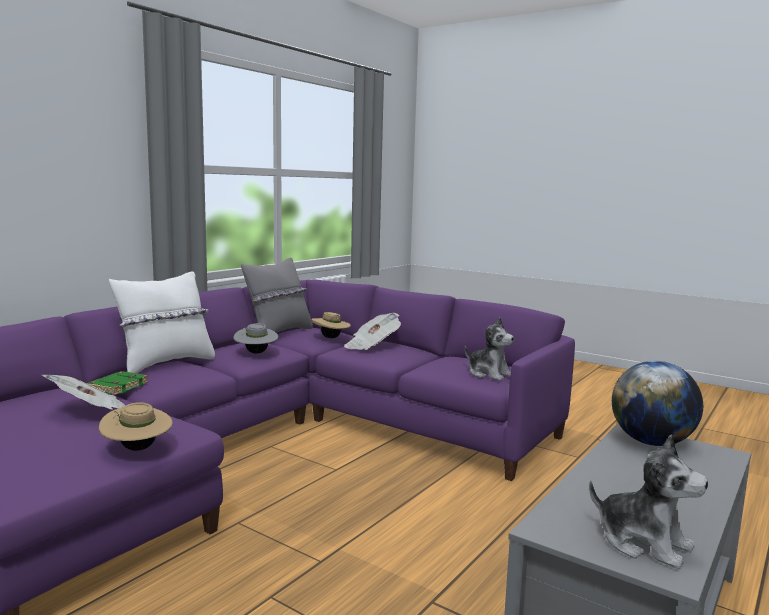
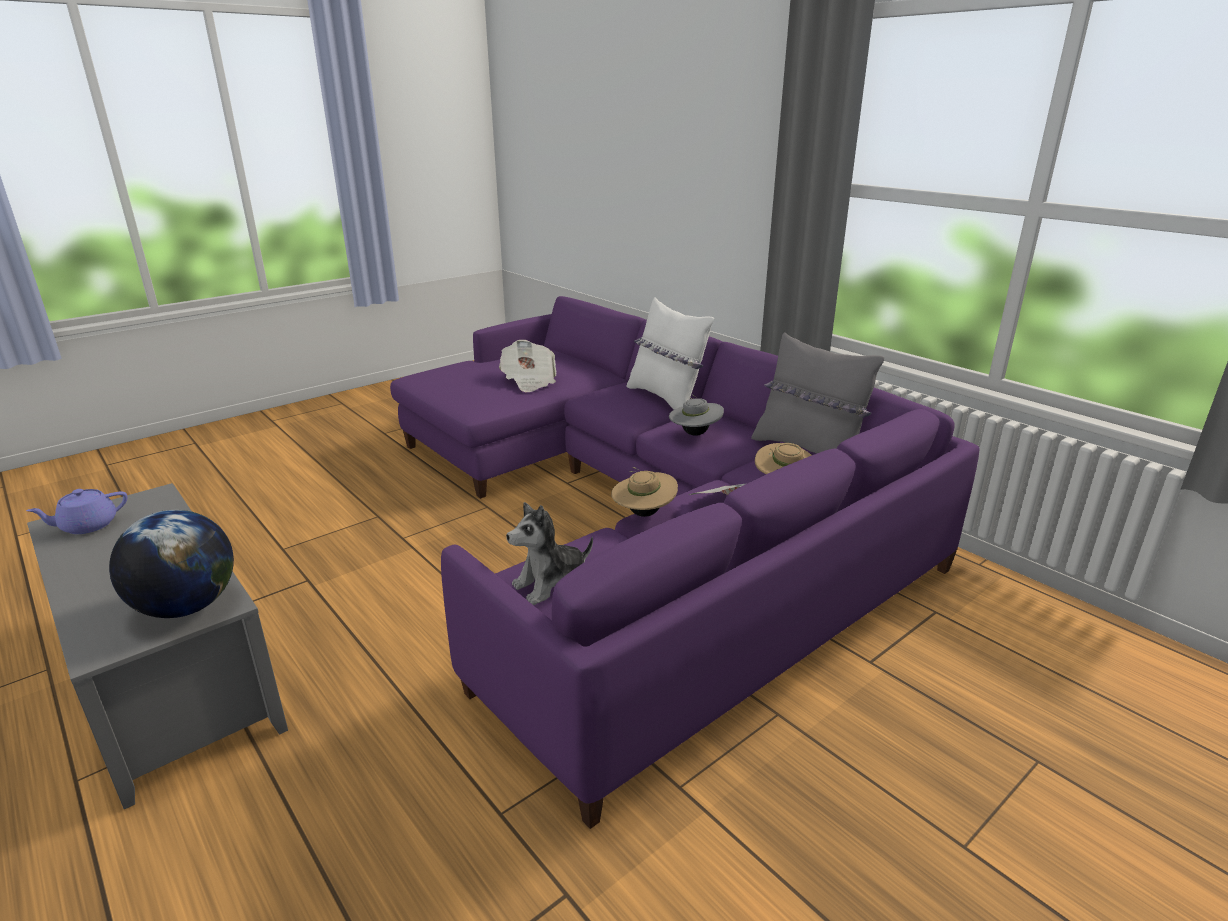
camera: 105 degrees right, 15 degrees up
(118, 387) = (593, 385): green book -> none
(137, 449) = (451, 397): beige hat -> beige hat (643, 513)
(644, 543) = (87, 526): plush toy -> purple teapot

